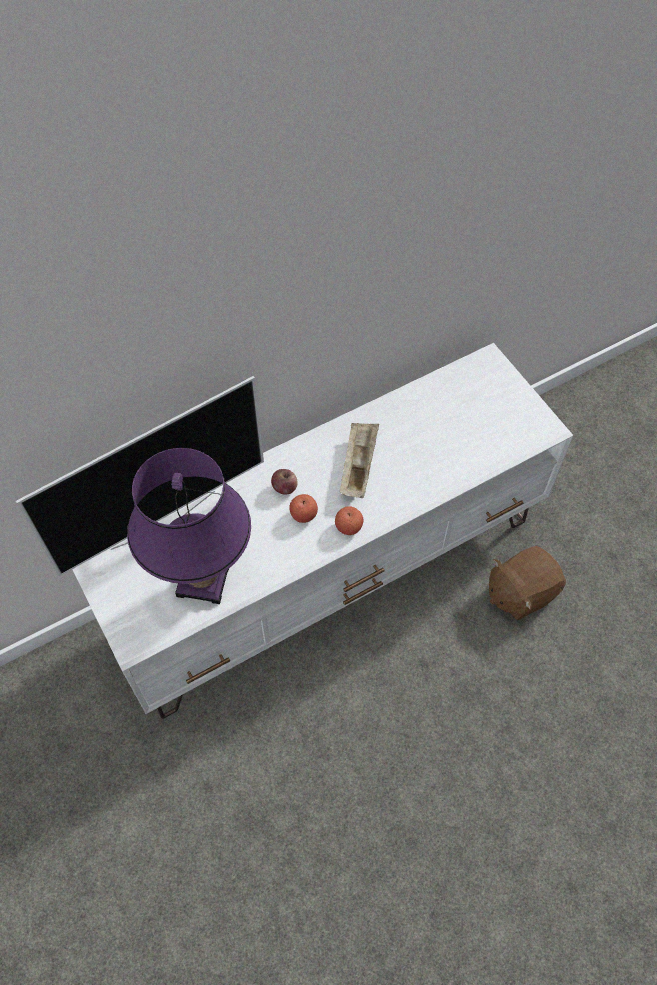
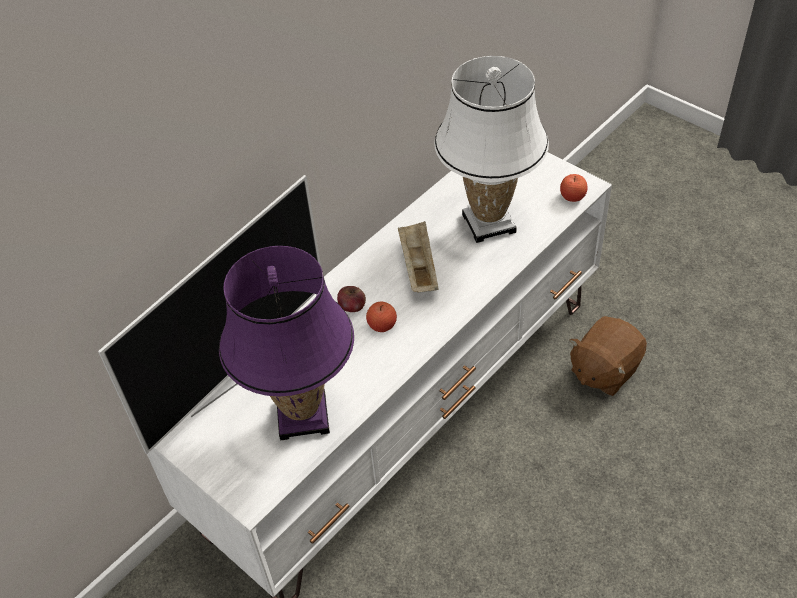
camera: 15 degrees left, 10 degrees down
(348, 526) = (432, 323): apple -> apple (572, 196)
(440, 441) = (489, 223): none -> white table lamp

